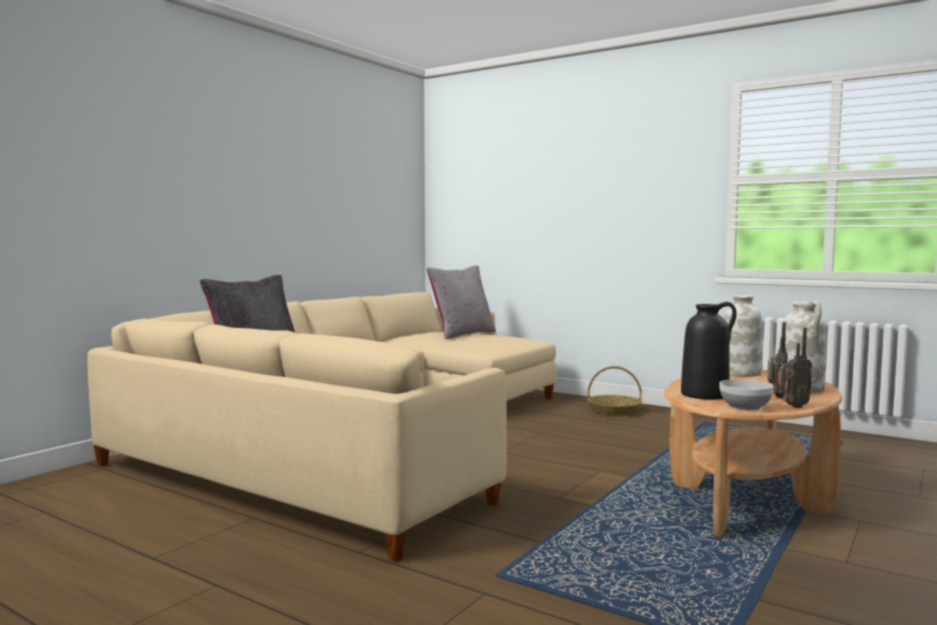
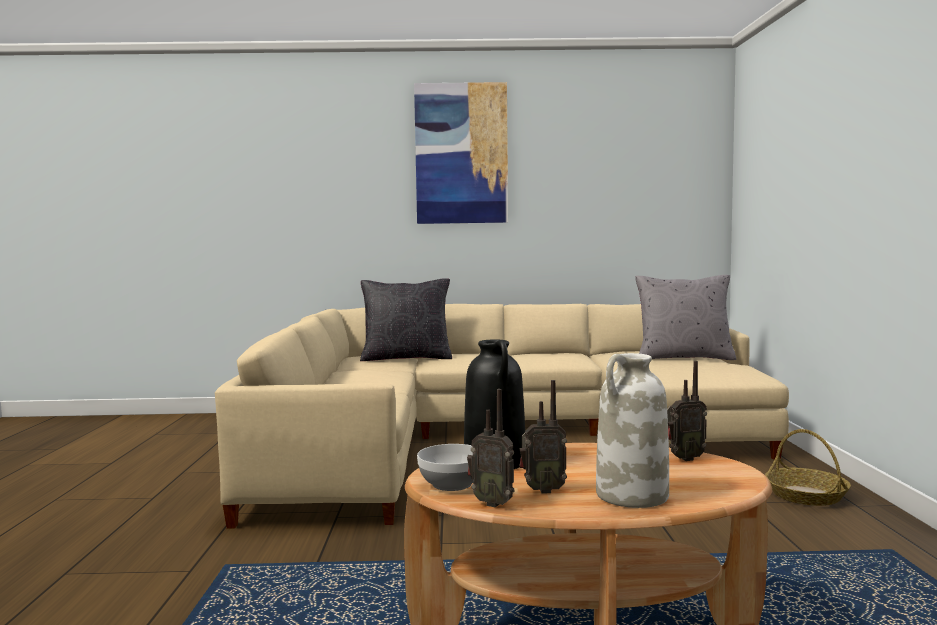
camera: 55 degrees right, 0 degrees up
(240, 137) = (461, 154): none -> picture
(739, 373) = (683, 458): white vase -> radio

